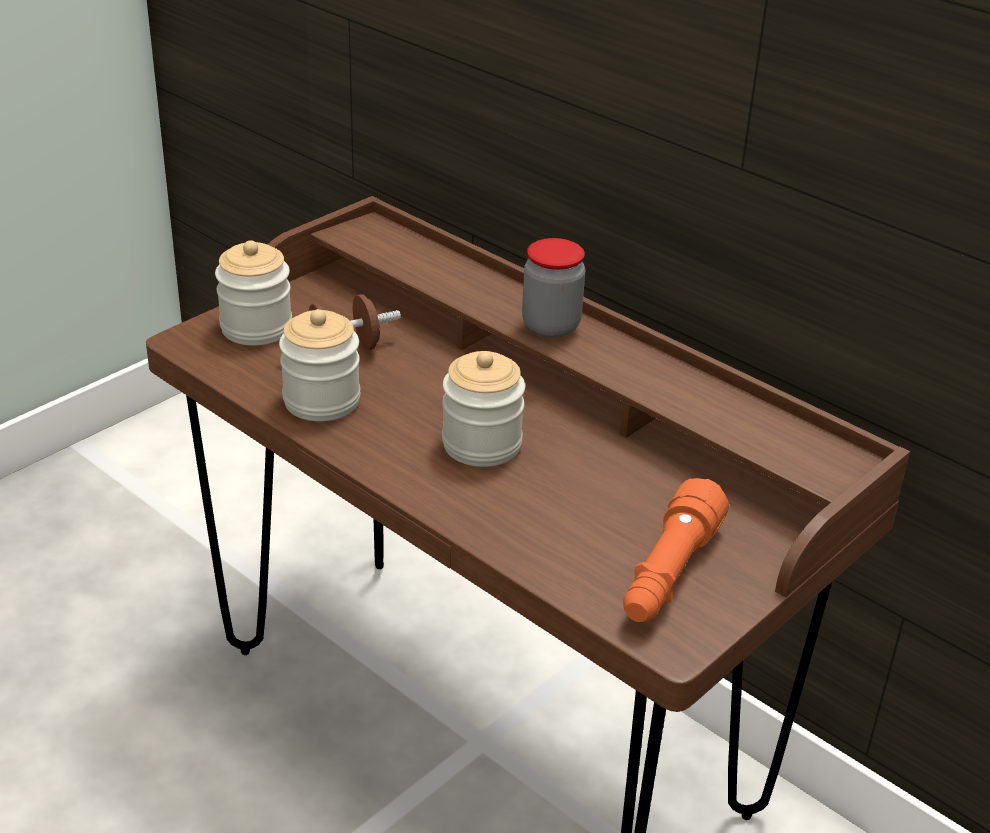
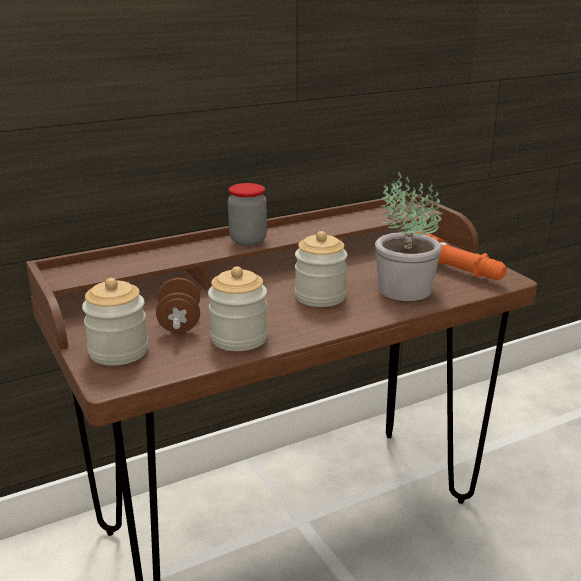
camera: 70 degrees left, 10 degrees down
(554, 521) = (403, 289): none -> potted plant

